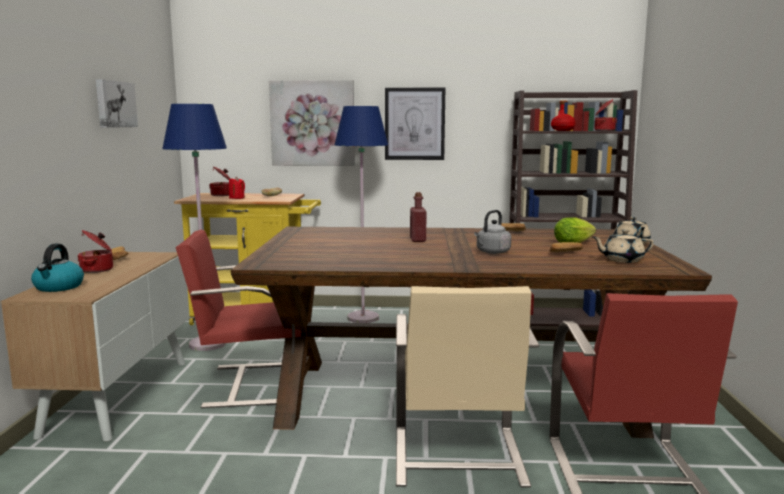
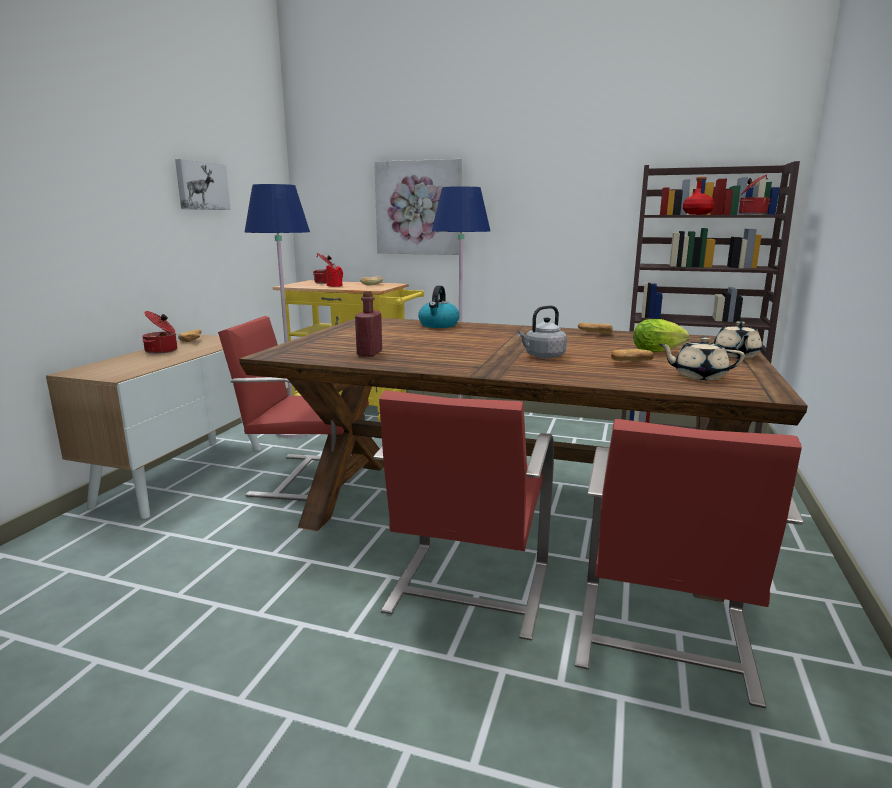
camera: 15 degrees right, 5 degrees up
(59, 287) = (108, 366): kettle -> kettle (439, 325)
(414, 124) = (527, 208): picture -> none
(417, 240) = (475, 337): red bottle -> red bottle (369, 353)
(457, 458) = (467, 589): beige chair -> red chair

